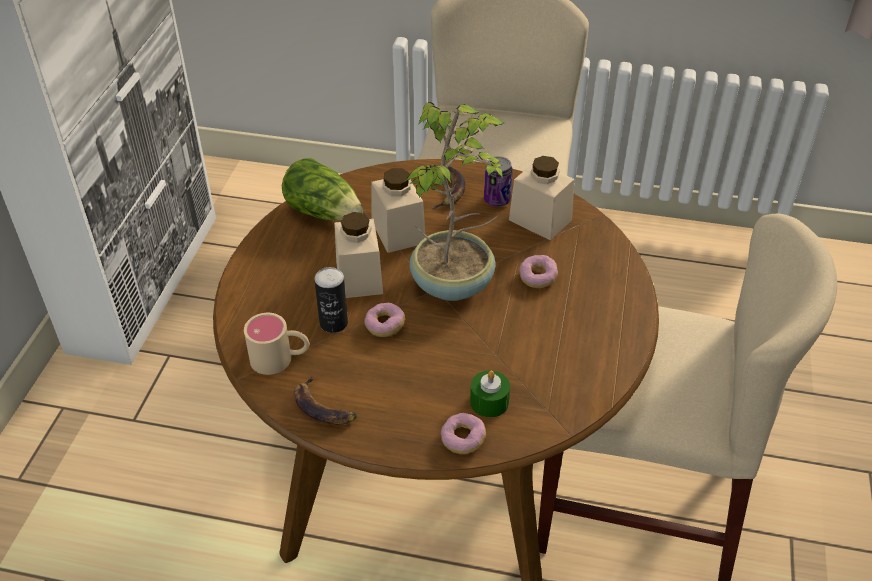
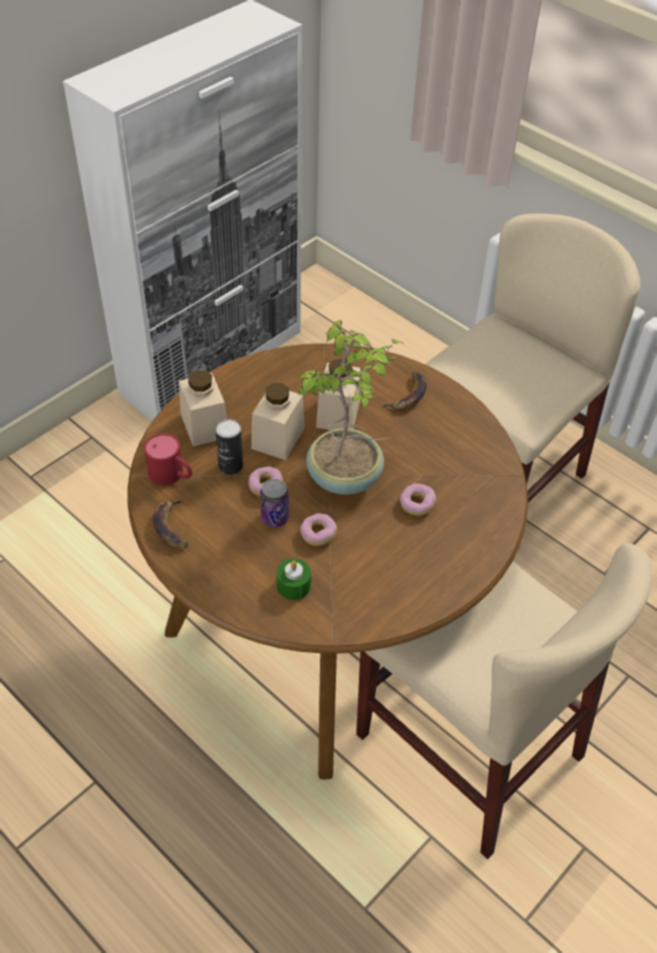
camera: 30 degrees right, 5 degrees up
(280, 359) = (172, 475): beige mug -> red mug
(324, 212) = (295, 371): lettuce -> none
(463, 440) = (250, 604): donut -> donut (318, 534)
(497, 200) = (441, 422): can -> can (275, 518)
(540, 220) = (462, 456): beige jar -> beige jar (204, 425)

